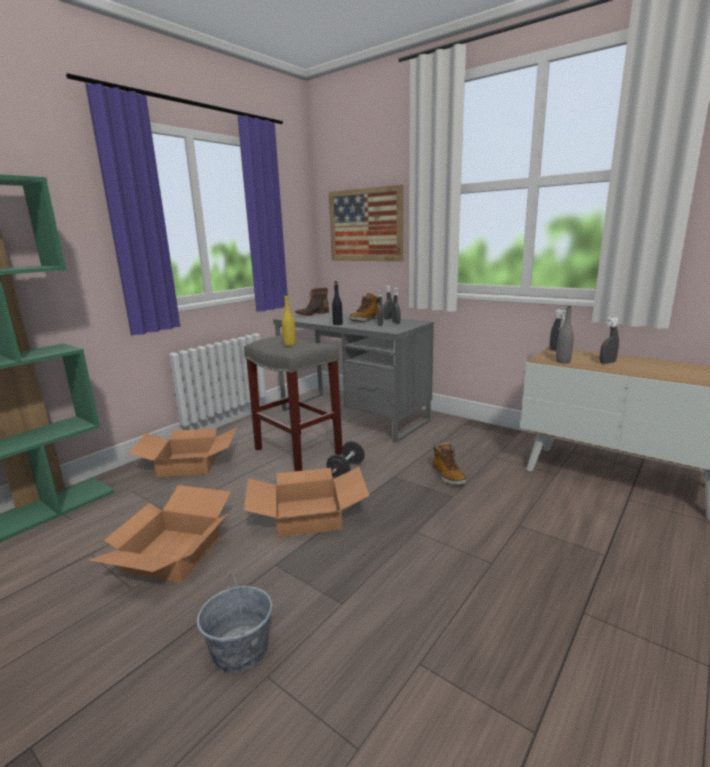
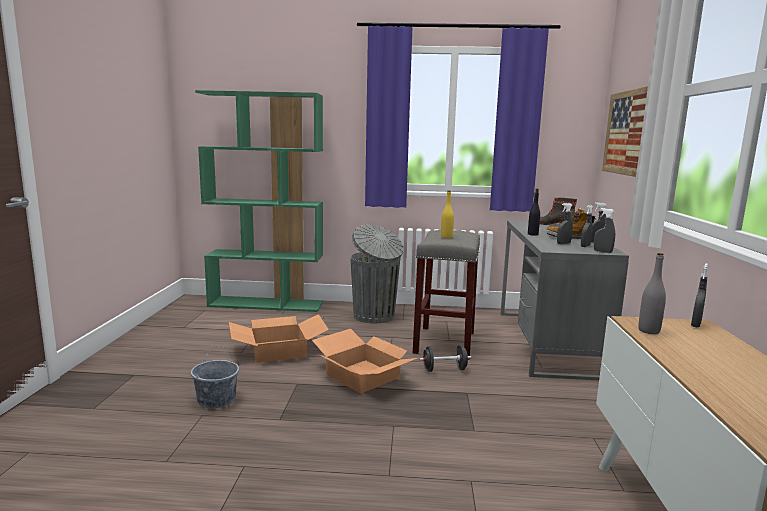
camera: 55 degrees right, 5 degrees down
(190, 463) = (375, 316): cardboard box -> grey trash can
(447, 476) = (507, 419): boot -> none
(607, 363) = (702, 353): grey spray bottle -> grey spray bottle (602, 252)

